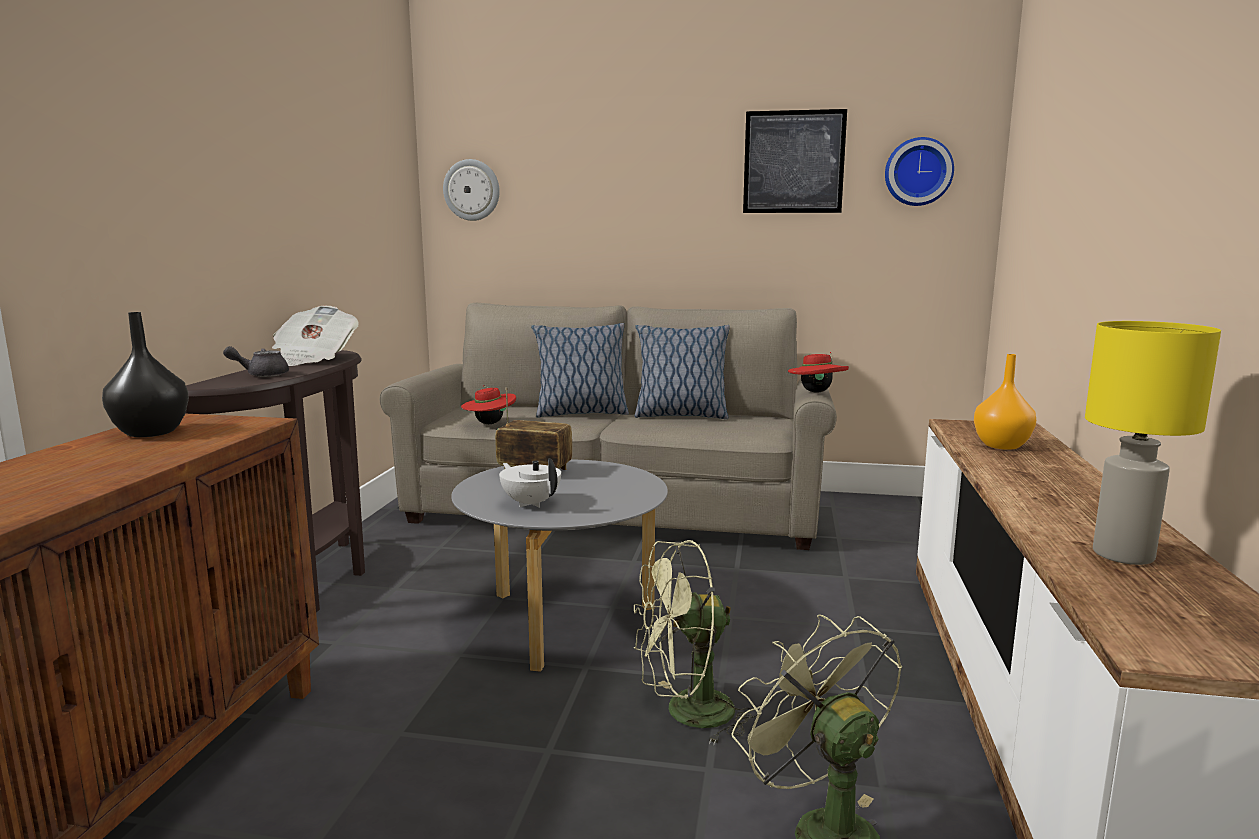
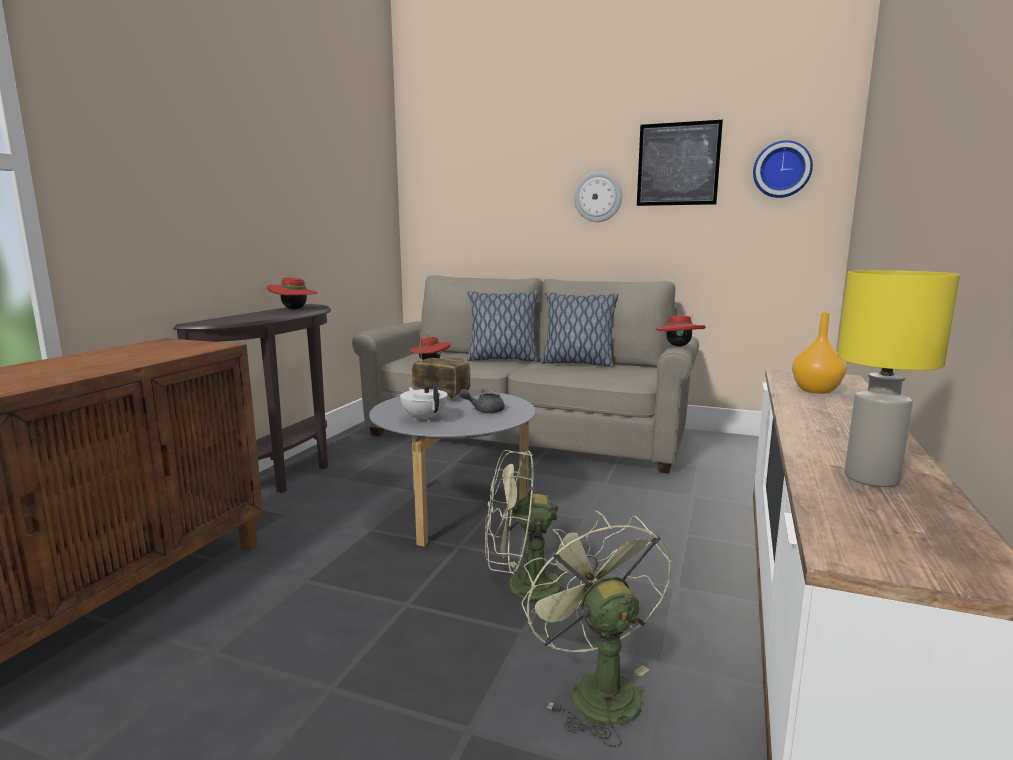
camera: 10 degrees right, 0 degrees up
(151, 433) = (140, 349): black vase -> none
(261, 375) = (247, 317): grey teapot -> grey teapot (484, 410)
(314, 359) = (294, 309): newspaper -> red hat
(472, 190) = (434, 191): wall clock -> wall clock (598, 197)

